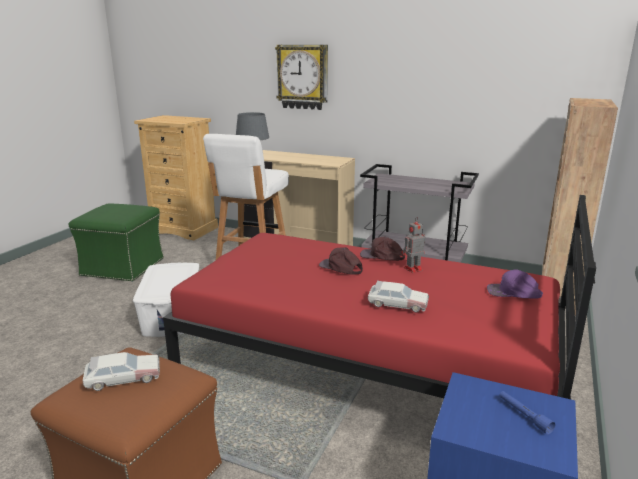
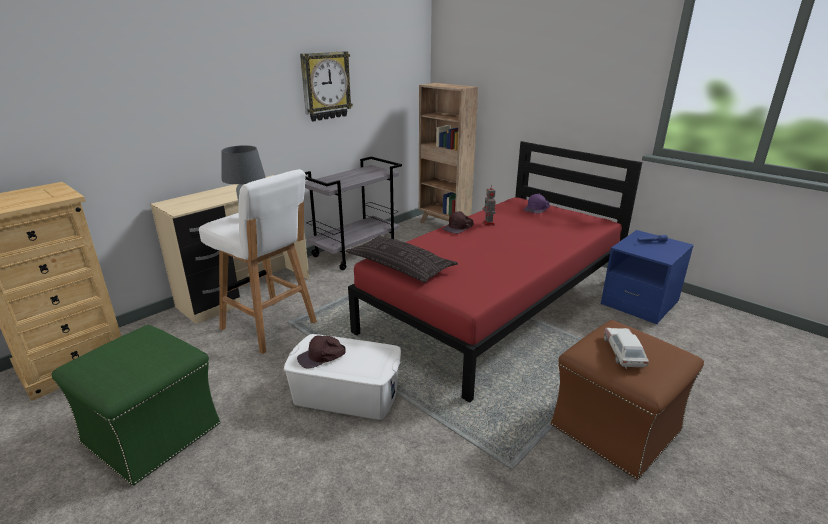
camera: 70 degrees left, 5 degrees up
(262, 245) = (399, 265): none -> pillow
(303, 77) = (199, 96): wall clock -> wall clock (325, 86)
(341, 268) = (473, 243): brown cap -> brown cap (322, 356)
(397, 304) = (545, 237): toy car -> none

